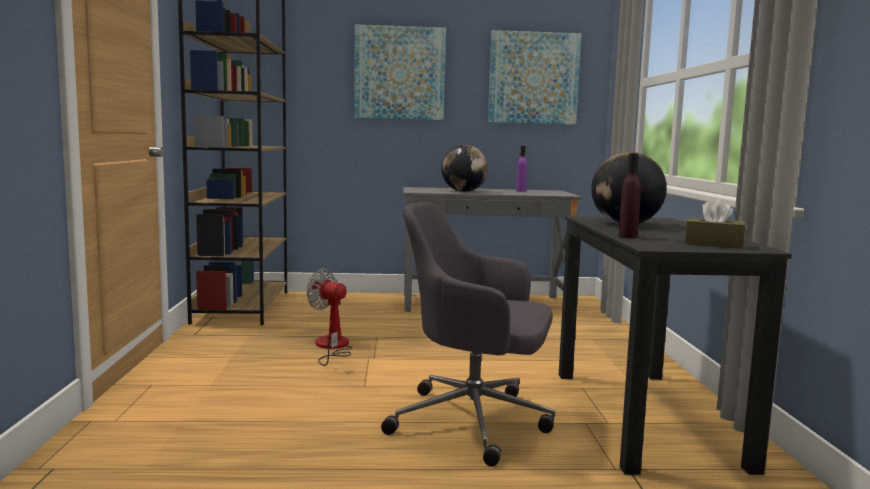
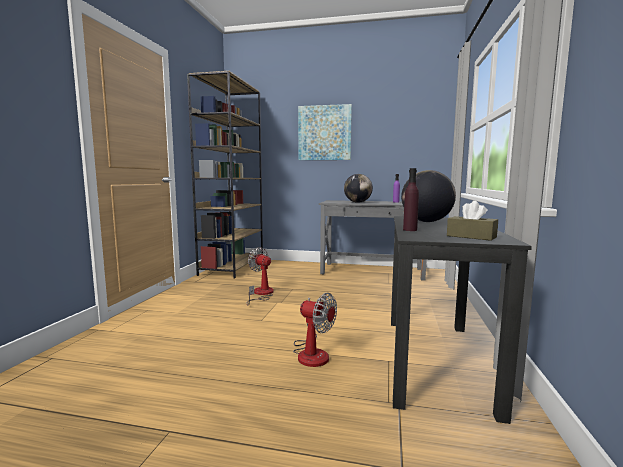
camera: 15 degrees right, 0 degrees up
(475, 422) = (311, 352): grey office chair -> fan
(533, 78) = (407, 132): picture -> none

